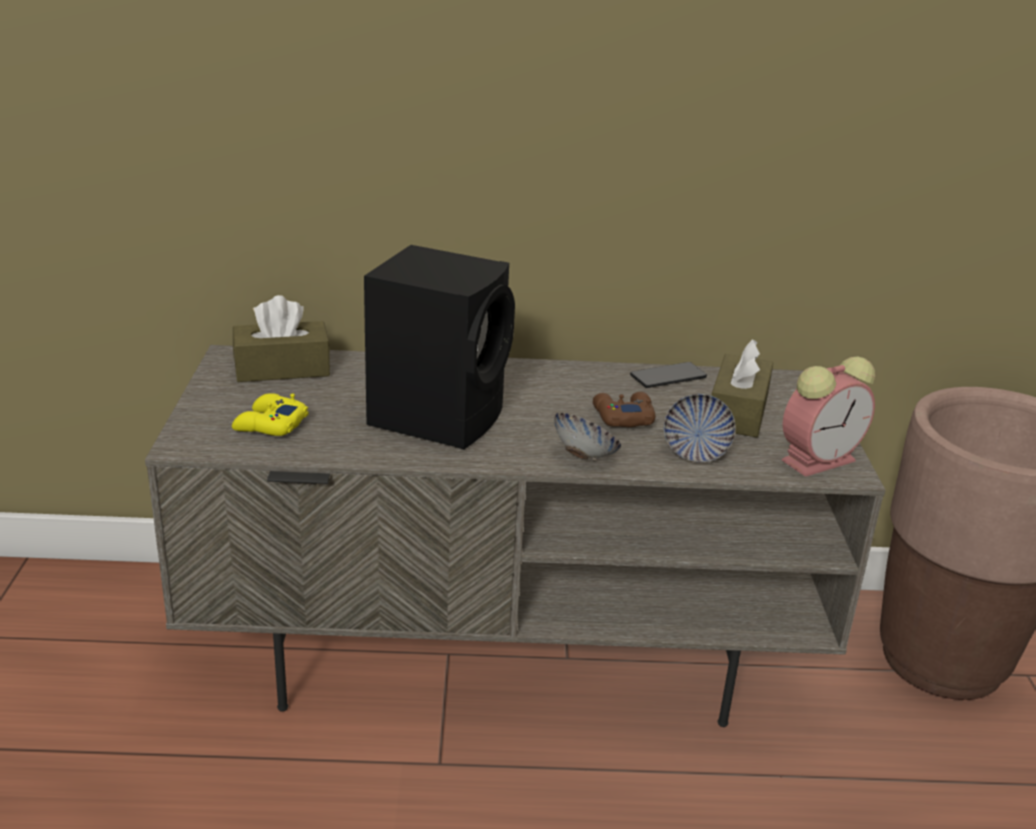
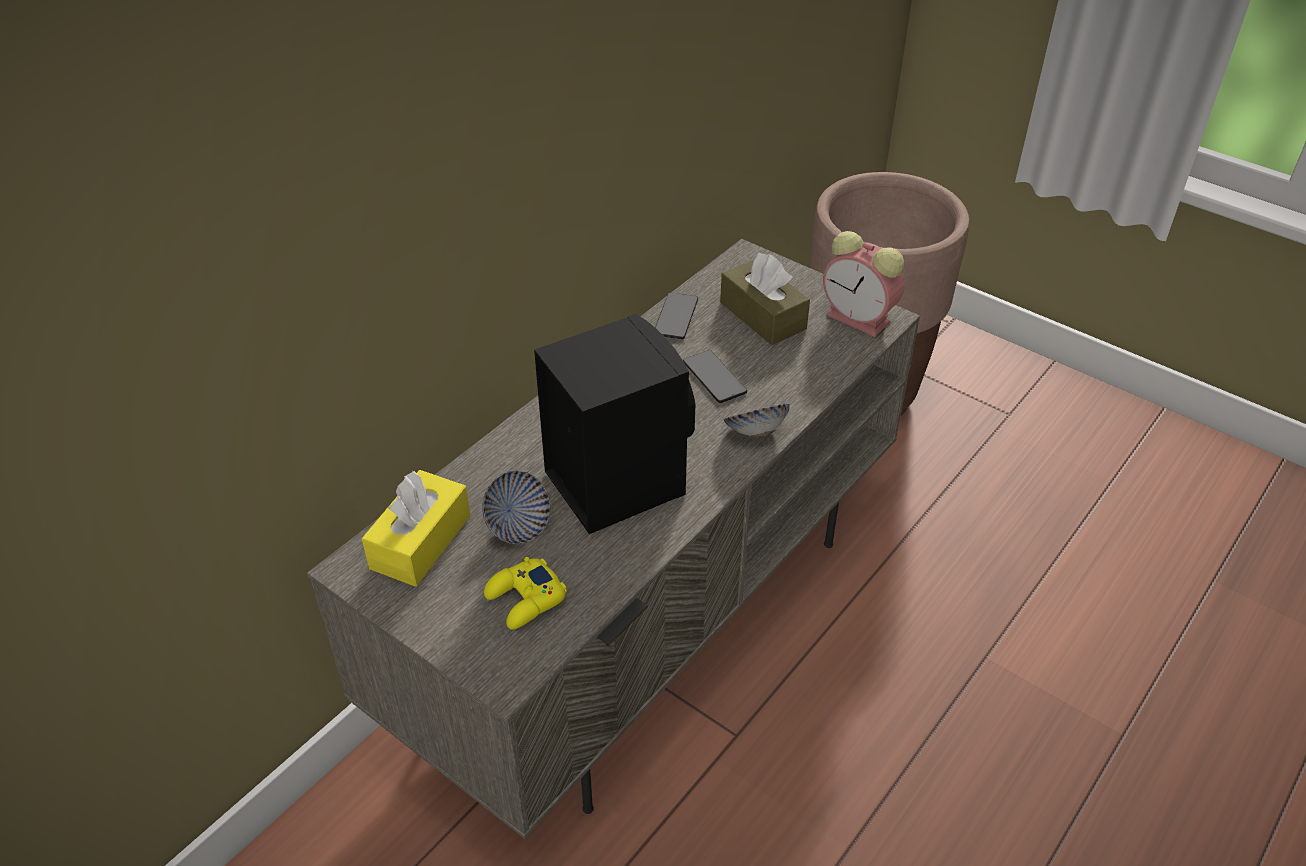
camera: 50 degrees left, 15 degrees up
(282, 368) = (420, 542): brown tissue box -> yellow tissue box
(622, 416) = (714, 377): brown game controller -> phone
(695, 452) = (799, 371): bowl -> bowl (518, 526)
(820, 459) = (860, 319): alarm clock -> alarm clock turned 120 degrees clockwise

